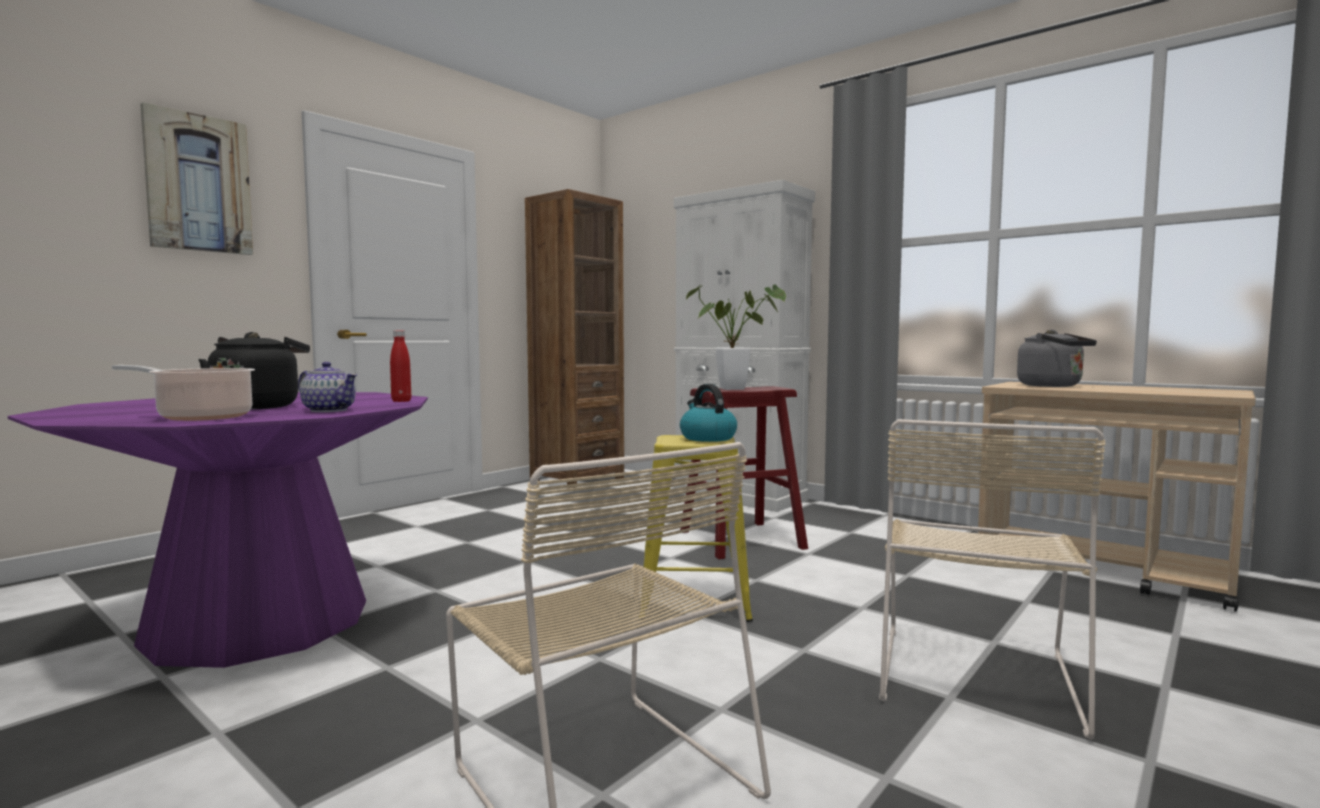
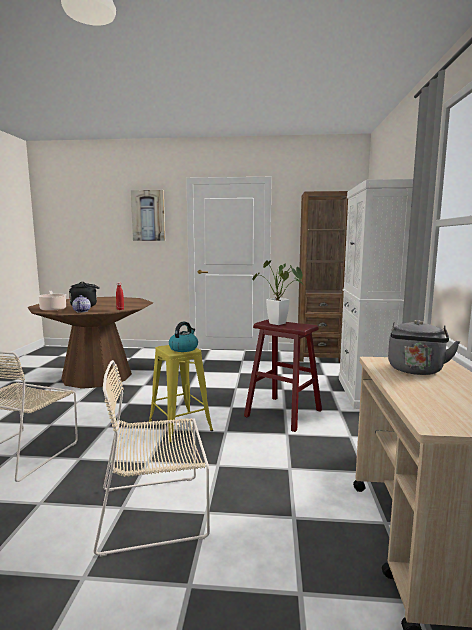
camera: 55 degrees right, 5 degrees up
(259, 621) = (97, 376): purple dining table -> brown dining table

